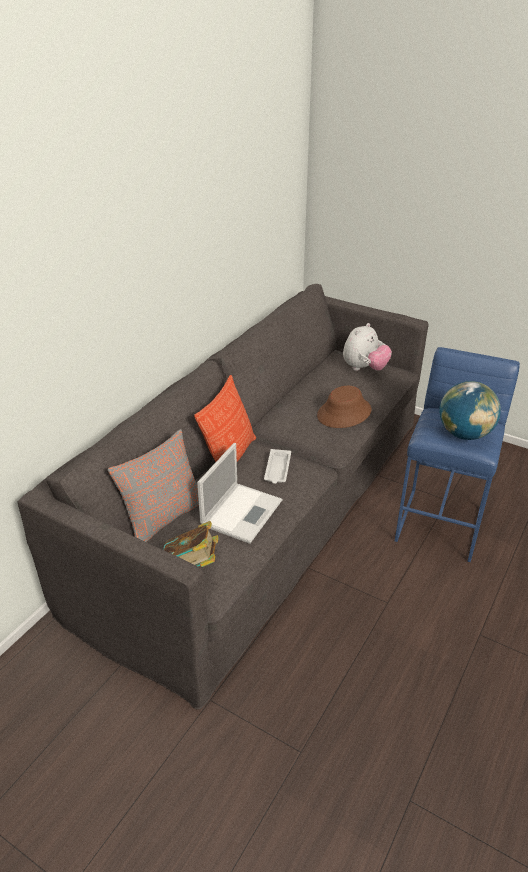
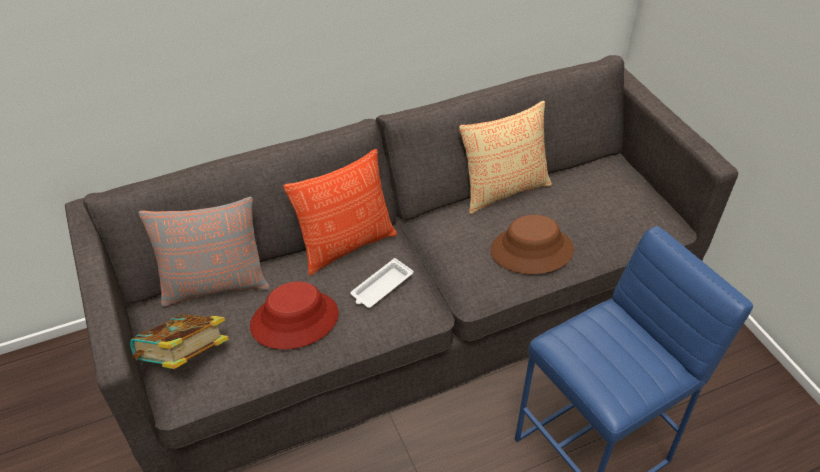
camera: 35 degrees right, 10 degrees up
(242, 511) = (294, 320): laptop -> red hat
(295, 390) = (504, 191): none -> beige pillow
(364, 369) = (623, 199): plush toy -> none
(464, 434) = (610, 366): globe -> none

